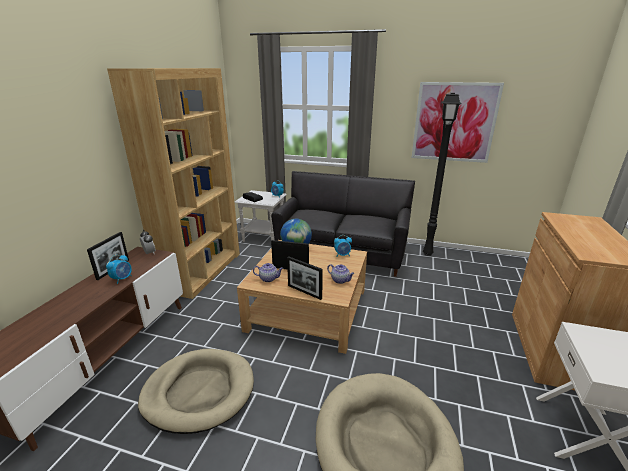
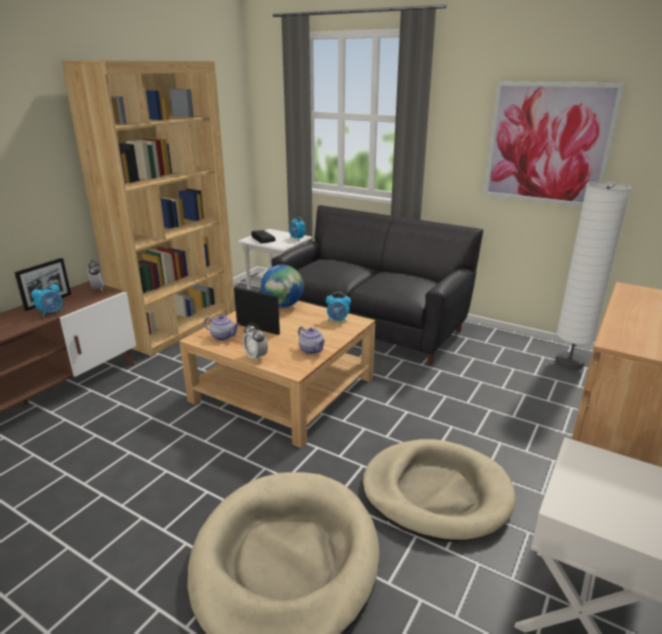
camera: 15 degrees right, 0 degrees up
(199, 391) = (104, 457): beige dog bed -> beige dog bed (436, 493)
(304, 292) = (256, 357): picture frame -> alarm clock
(428, 253) = (499, 341): black floor lamp -> none
(476, 262) = (569, 362): none -> white floor lamp

